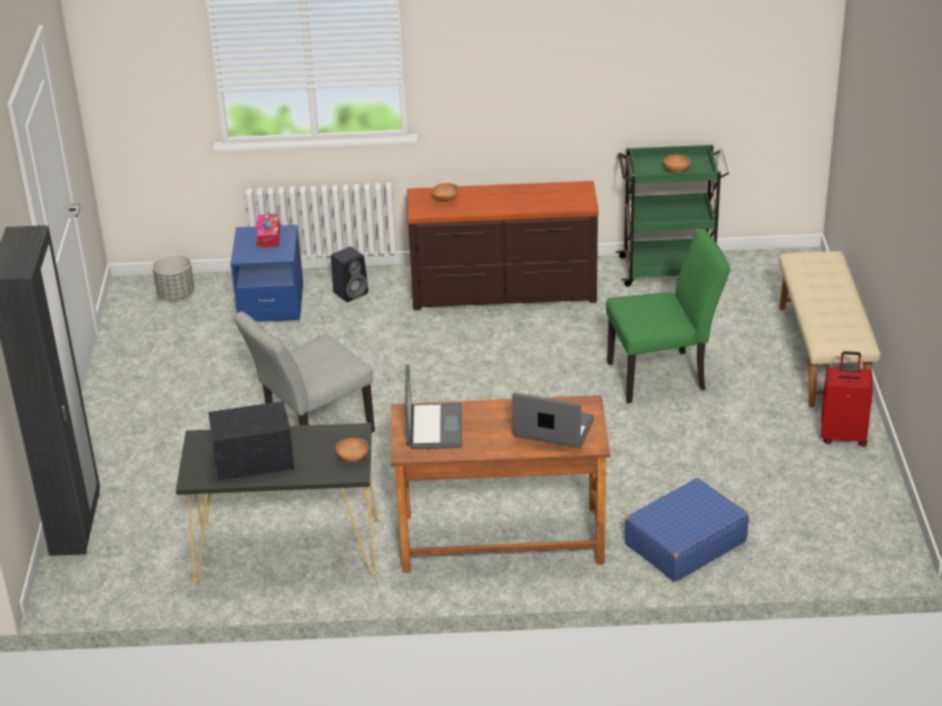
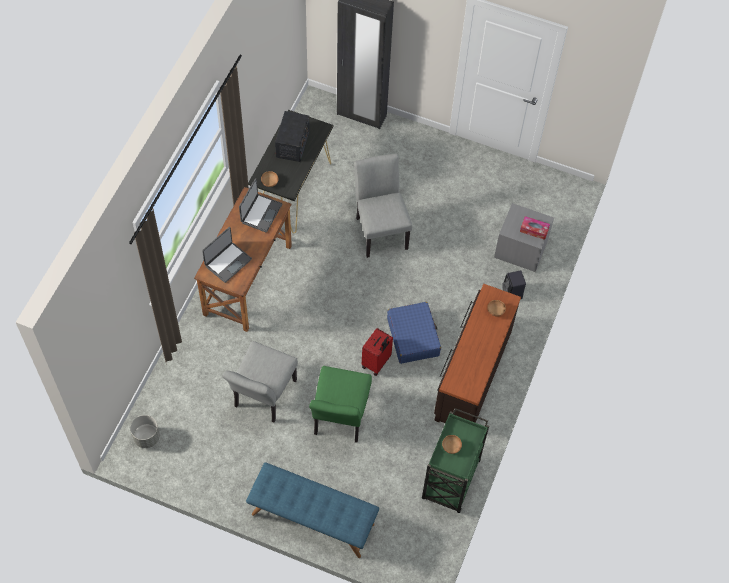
camera: 110 degrees right, 25 degrees up
(176, 294) = (554, 206): grey planter -> grey planter (146, 437)
(271, 303) = (520, 250): blue nightstand -> grey nightstand
(433, 427) = (260, 213): laptop -> laptop turned 90 degrees counterclockwise
(684, 542) = (196, 358): blue suitcase -> blue suitcase (413, 337)
(691, 453) = (262, 397): none -> grey chair
(823, 354) = (312, 519): beige bench -> blue bench
(843, 436) = (232, 483): red suitcase -> red suitcase (376, 362)

